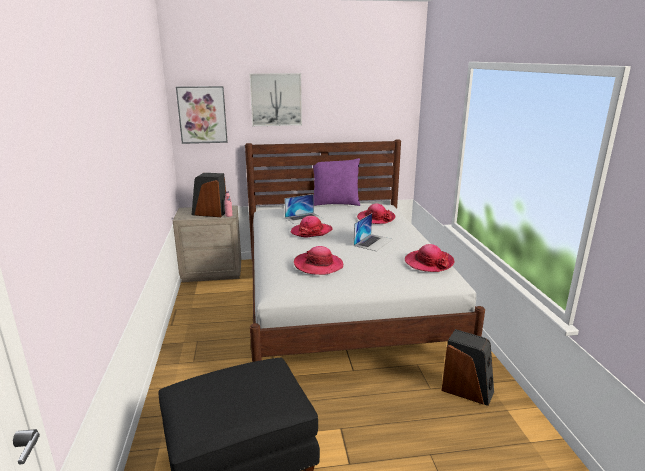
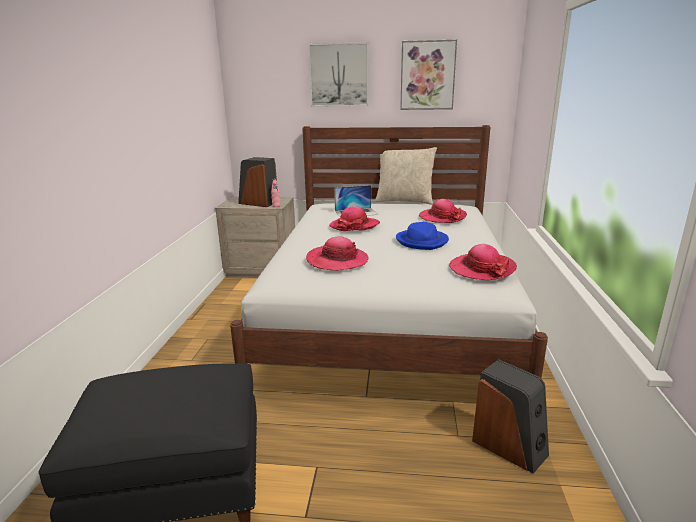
camera: 15 degrees right, 0 degrees up
(202, 115) = (258, 93): picture -> picture (427, 75)
(335, 203) = (404, 201): purple pillow -> beige pillow
(373, 242) = (422, 241): laptop -> blue hat

